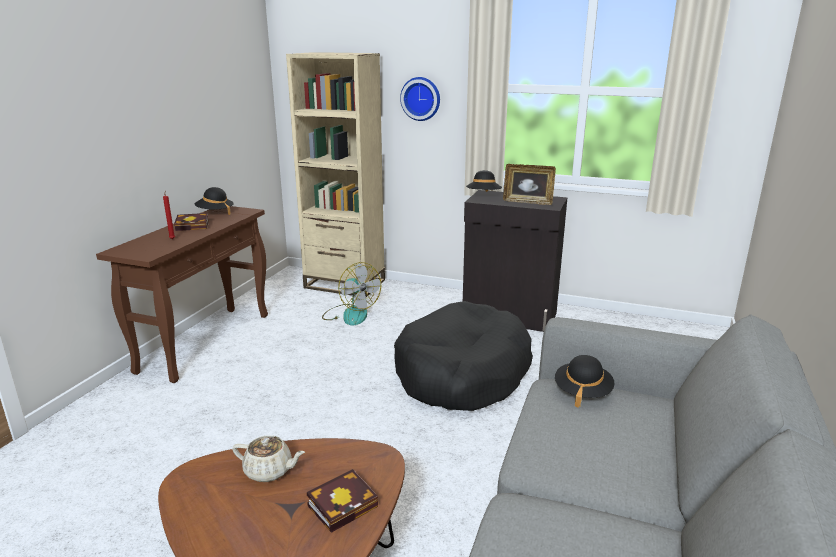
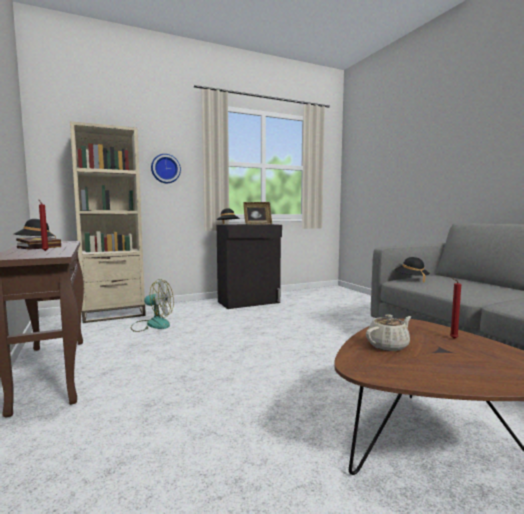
camera: 45 degrees left, 15 degrees down
(344, 504) = (452, 338): book -> red candle
(462, 373) = (278, 326): black dog bed -> none

